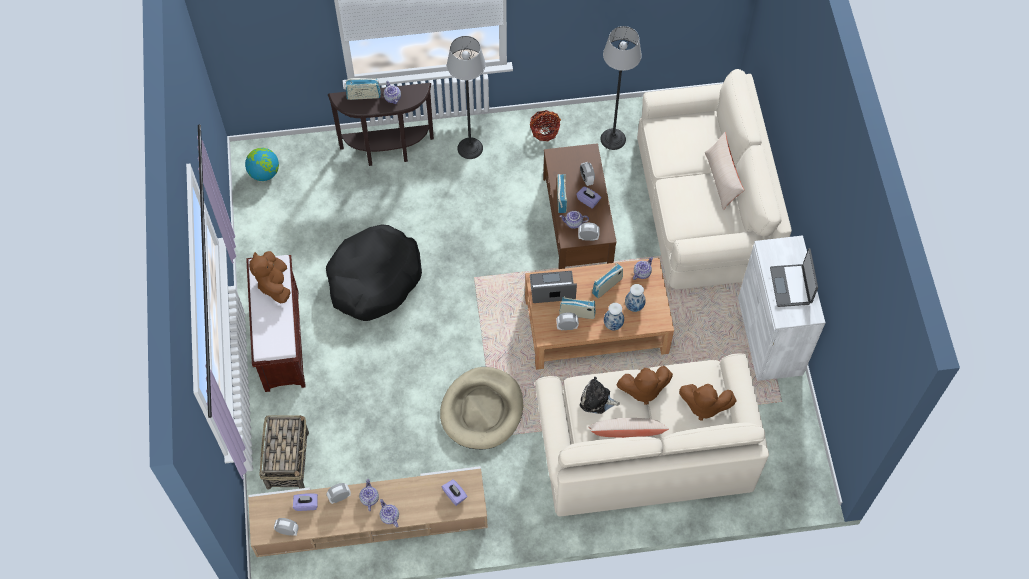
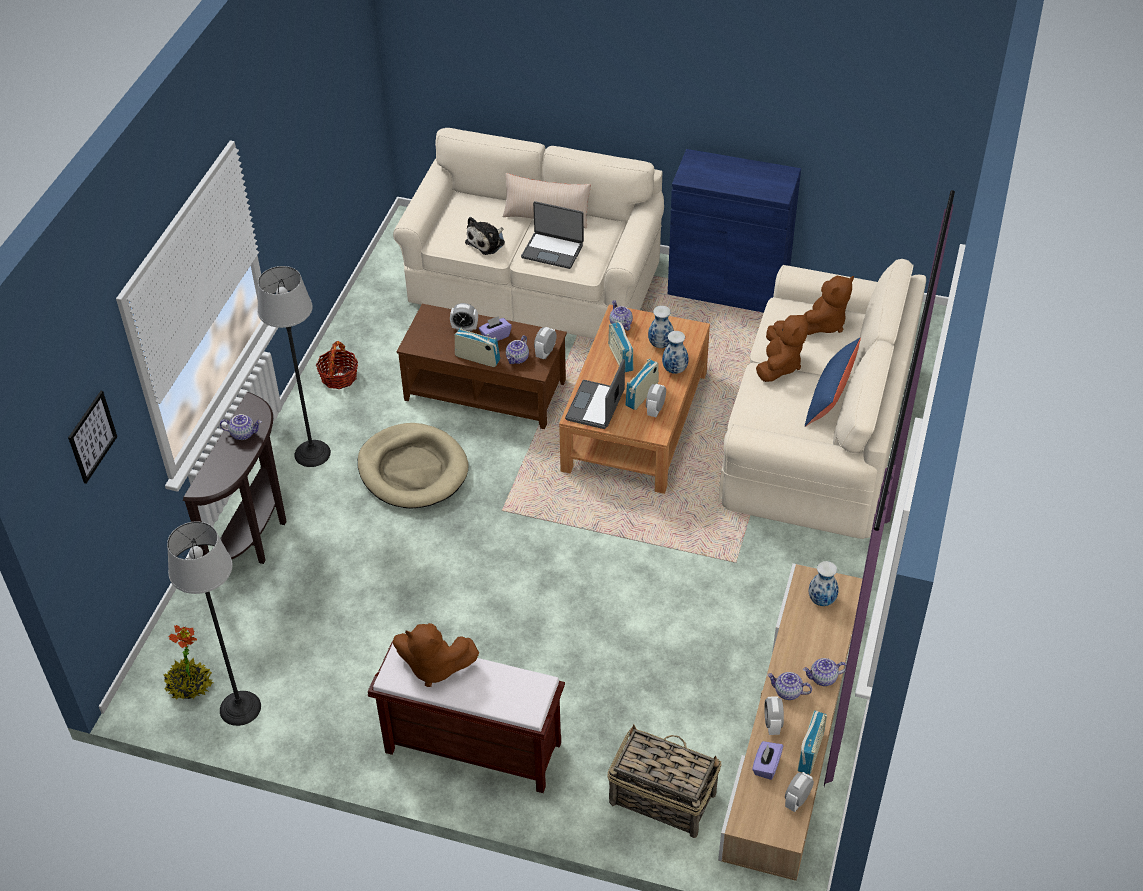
camera: 65 degrees left, 15 degrees down
(264, 173) = (189, 685): globe -> potted plant
(272, 21) = (92, 436): none -> picture
(363, 95) = (216, 462): radio -> radio (810, 752)
(374, 279) = (441, 613): black dog bed -> none
(455, 495) = (821, 601): purple tissue box -> vase
(482, 410) = (693, 563): beige dog bed -> beige dog bed (413, 470)
(597, 400) = (774, 407): plush toy -> plush toy (487, 242)
(613, 139) = (395, 322): floor lamp -> floor lamp (240, 707)
(626, 434) = (830, 397): beige pillow -> blue pillow
(770, 336) = (728, 287): white cabinet -> blue cabinet
(791, 286) = (743, 176): laptop -> laptop (553, 250)

